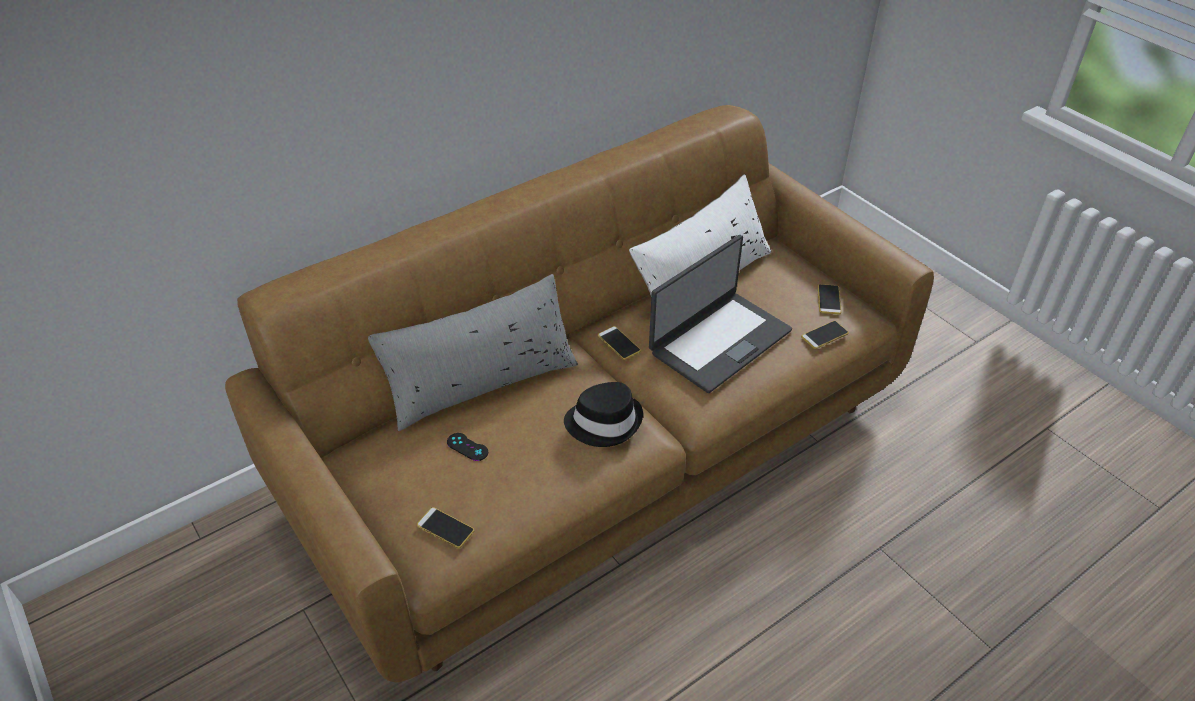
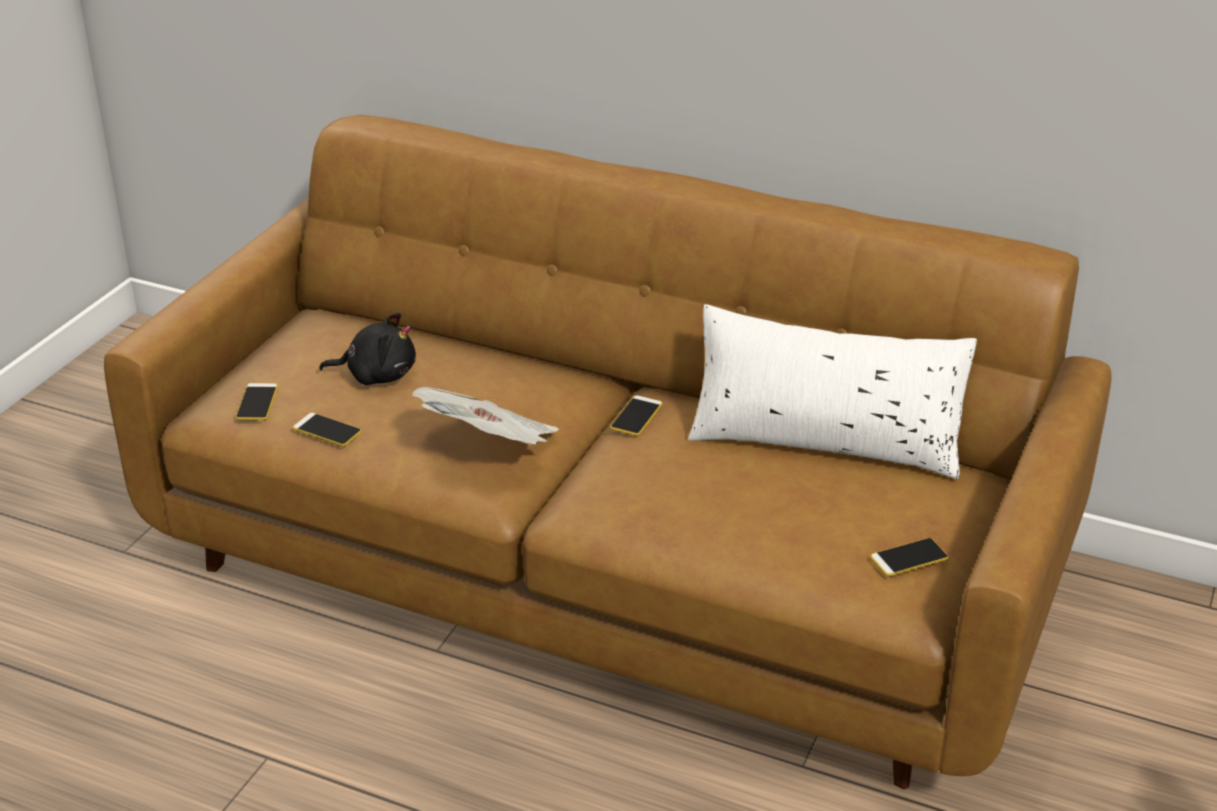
camera: 60 degrees right, 10 degrees down
(467, 447) = (377, 375): black game controller -> black plush toy
(481, 382) = (483, 350): grey pillow -> none
(604, 421) = (490, 447): black hat -> newspaper
(719, 341) = (717, 487): laptop -> none
(824, 335) = (824, 574): phone -> phone (327, 431)

